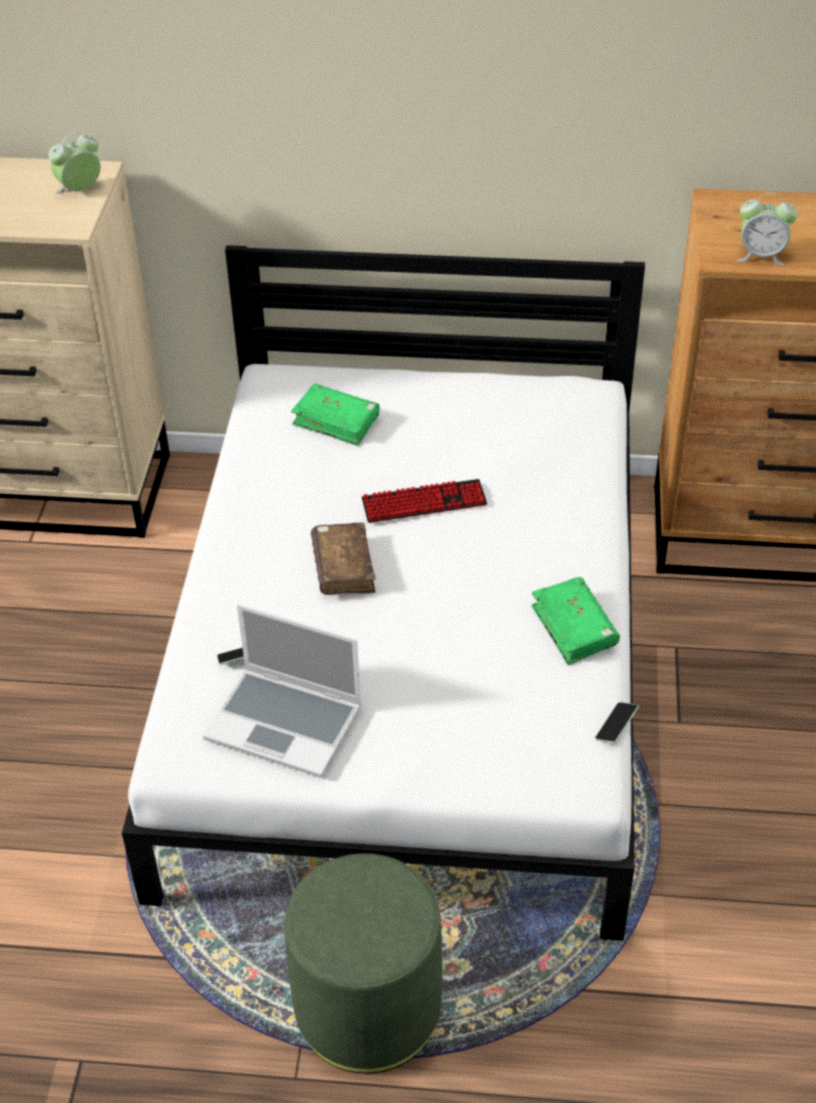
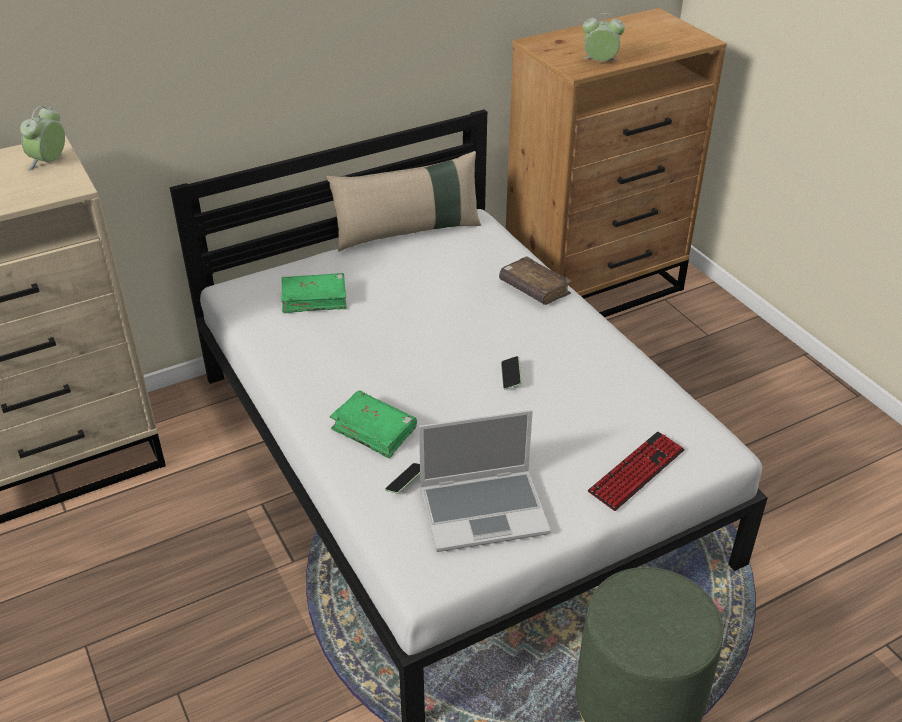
camera: 35 degrees left, 5 degrees down
(343, 567) = (418, 389): brown book -> brown book (534, 289)
(424, 503) = (433, 325): keyboard -> keyboard (636, 472)
(506, 380) = (408, 232): none -> beige pillow
(574, 628) = (609, 360): green book -> green book (374, 430)
(616, 727) = (698, 406): phone -> phone (511, 377)
(761, 255) = (600, 62): alarm clock -> alarm clock turned 150 degrees counterclockwise

